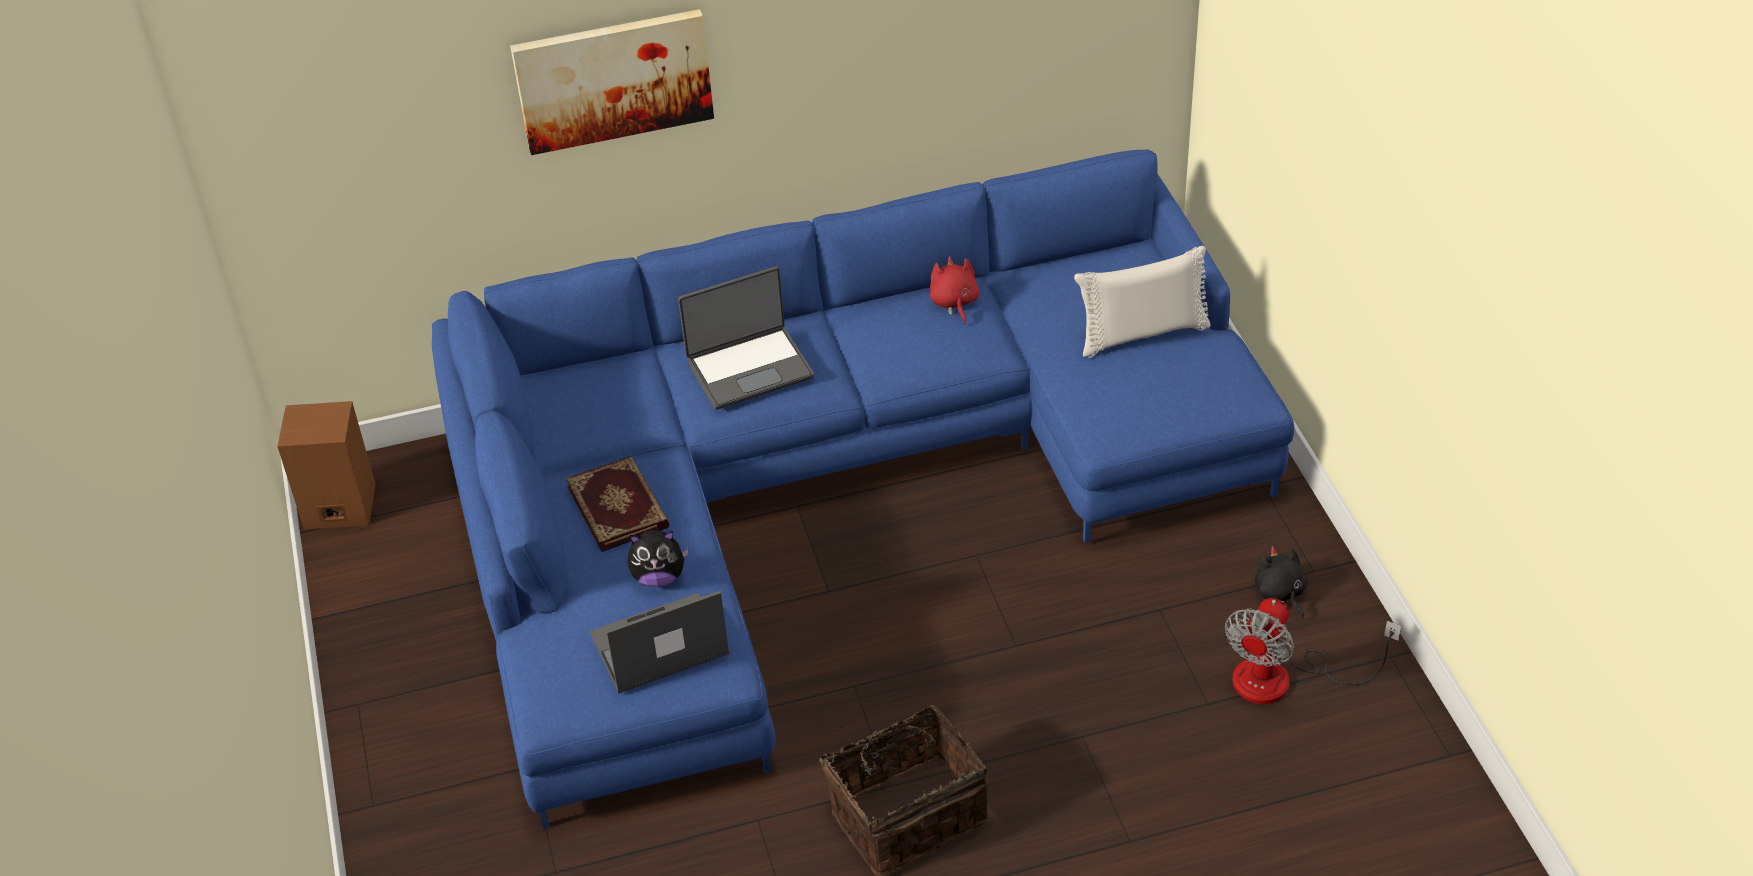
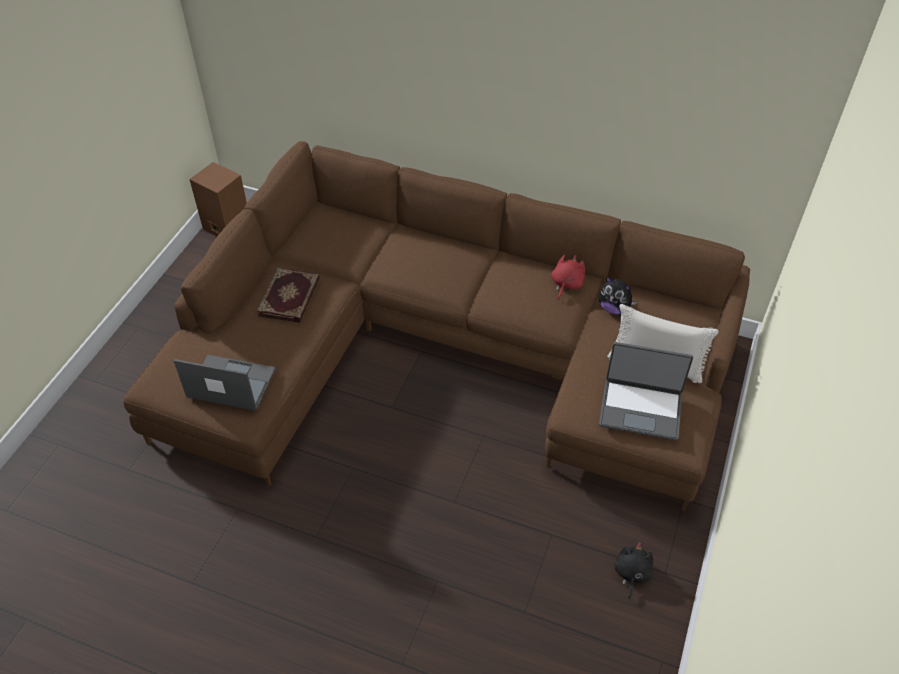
camera: 35 degrees right, 5 degrees up
(613, 79) = (411, 53): picture -> none
(659, 577) = (268, 347): plush toy -> plush toy (614, 308)
(749, 368) = (423, 260): laptop -> laptop (640, 409)
(825, 492) = (441, 352): blue sofa -> brown sofa
(906, 813) = (308, 558): basket -> none
(1282, 679) = (582, 628): fan -> none

